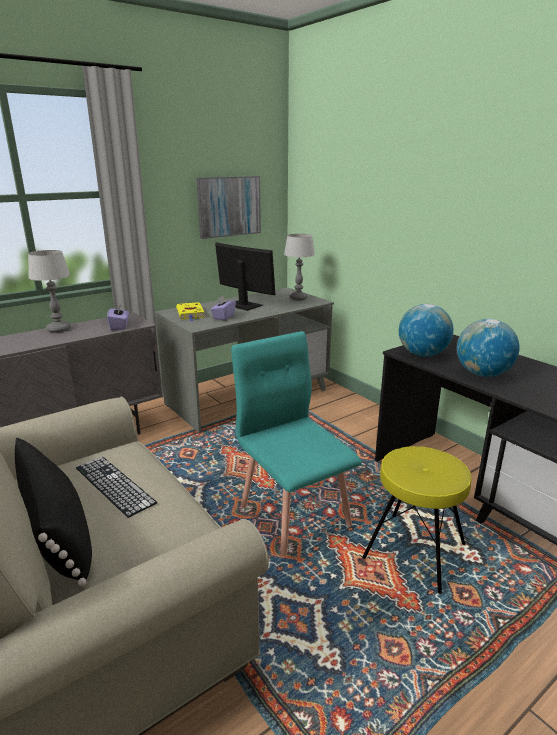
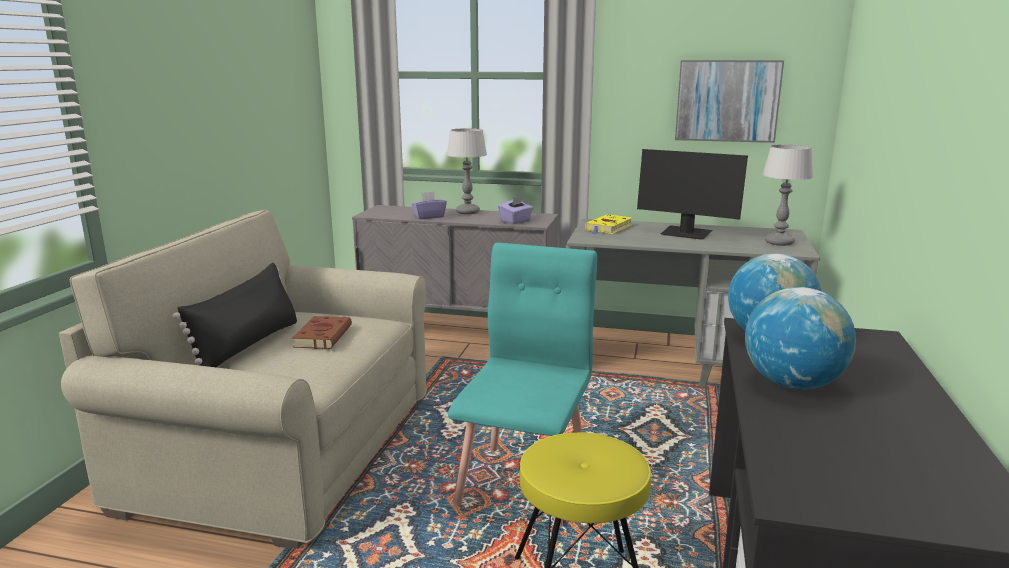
camera: 50 degrees right, 5 degrees down
(114, 485) = (323, 336): keyboard -> brown book
(223, 317) = (634, 238): purple tissue box -> purple tissue box (429, 217)
(243, 305) = (686, 234): monitor -> monitor turned 120 degrees clockwise

